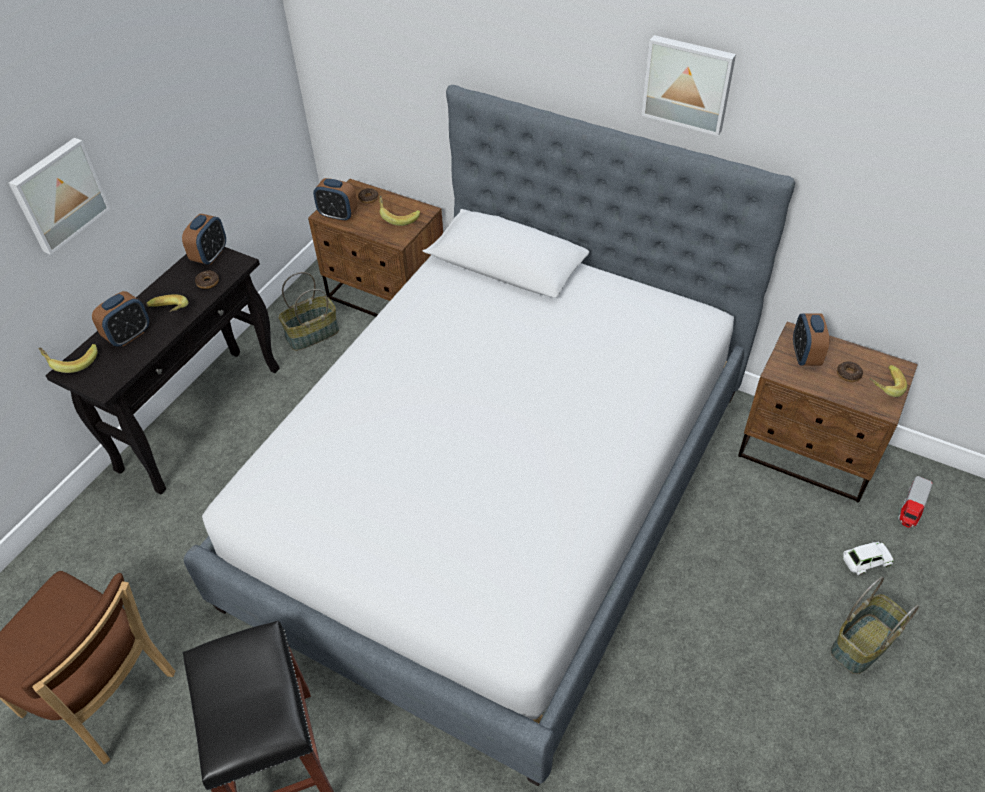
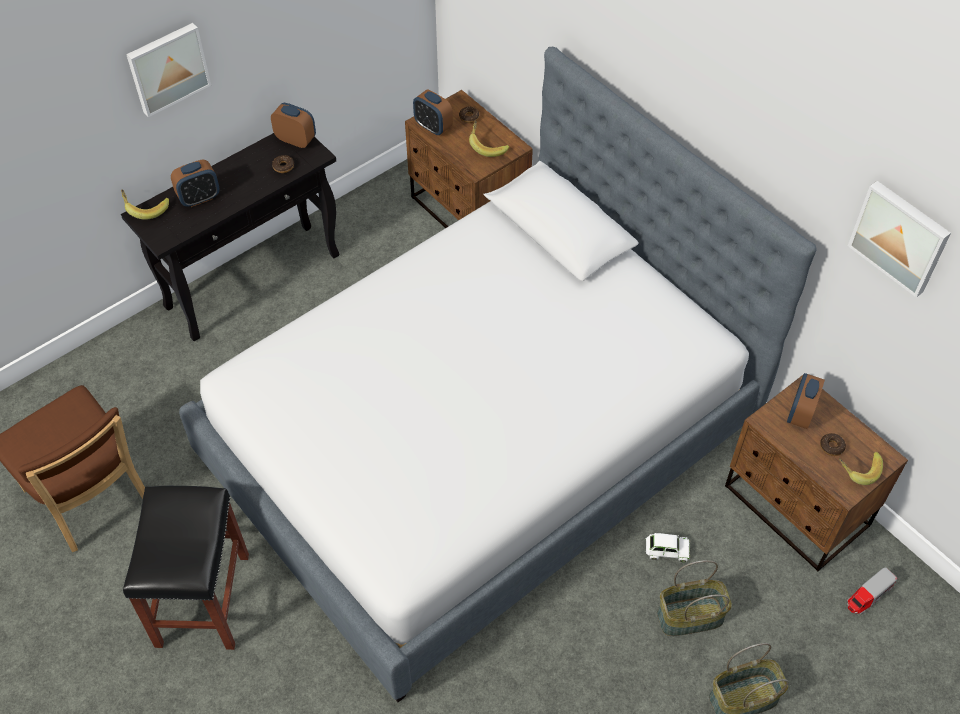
camera: 20 degrees right, 5 degrees up
(169, 314) = (239, 188): banana -> none
(210, 255) = (296, 140): alarm clock -> alarm clock turned 105 degrees counterclockwise
(312, 335) = (382, 231): basket -> basket (689, 617)
(688, 83) = (744, 126): picture -> picture (900, 237)
(866, 560) = (792, 627): white toy car -> white toy car (667, 549)

